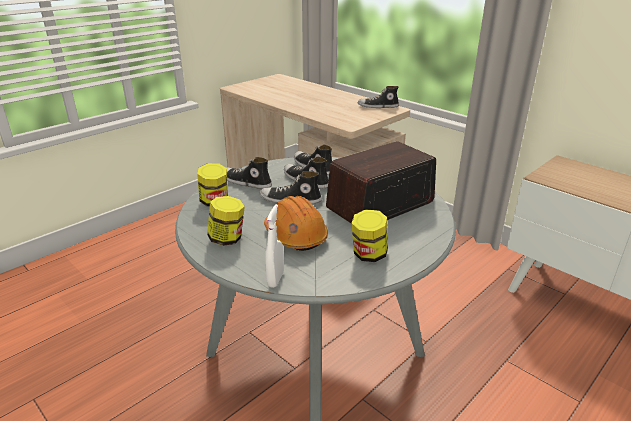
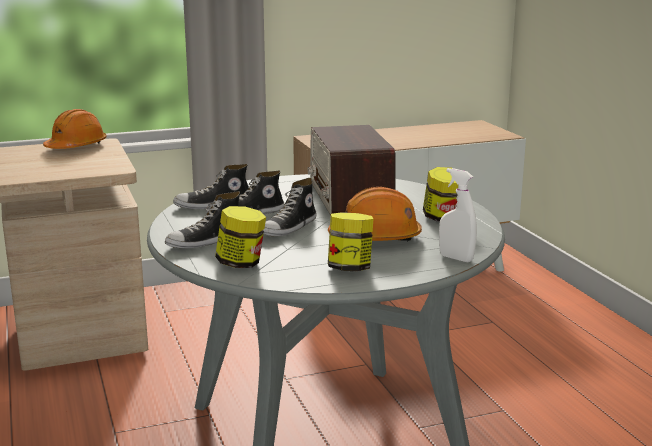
camera: 65 degrees left, 10 degrees down
(378, 106) = (76, 147): shoe -> orange hard hat

